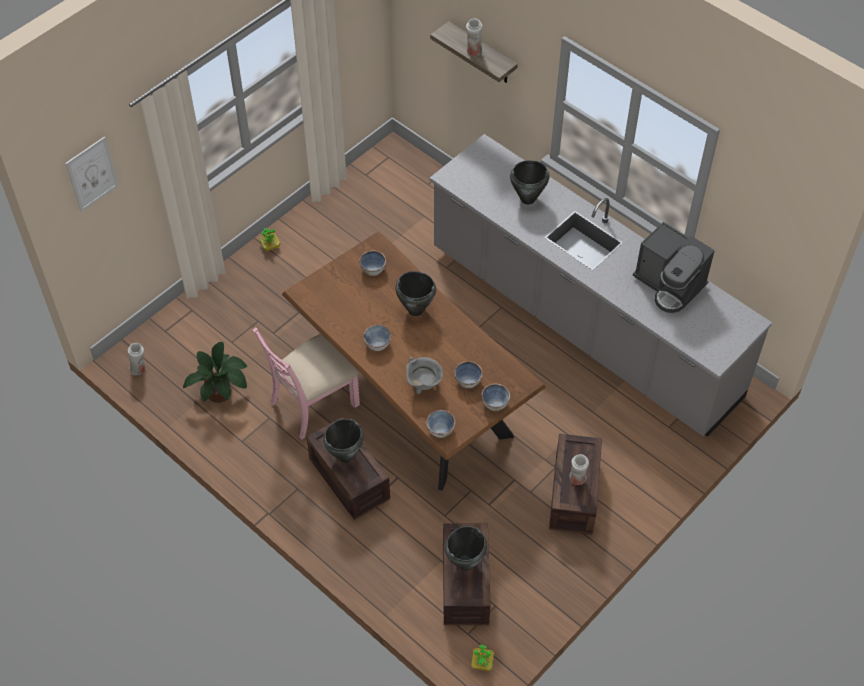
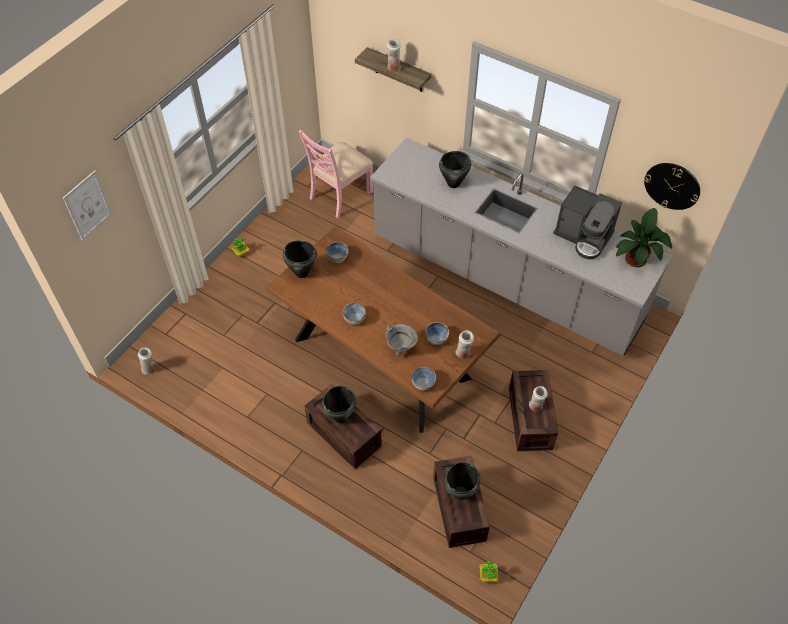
camera: 10 degrees left, 0 degrees up
(221, 391) = (222, 377): potted plant -> potted plant (637, 258)
(313, 403) = (301, 376): pink chair -> pink chair (340, 195)
(415, 309) = (380, 286): black cooking pot -> black cooking pot (302, 272)
(495, 403) = (463, 354): bowl -> white vase
(776, 238) = (672, 185): none -> wall clock

